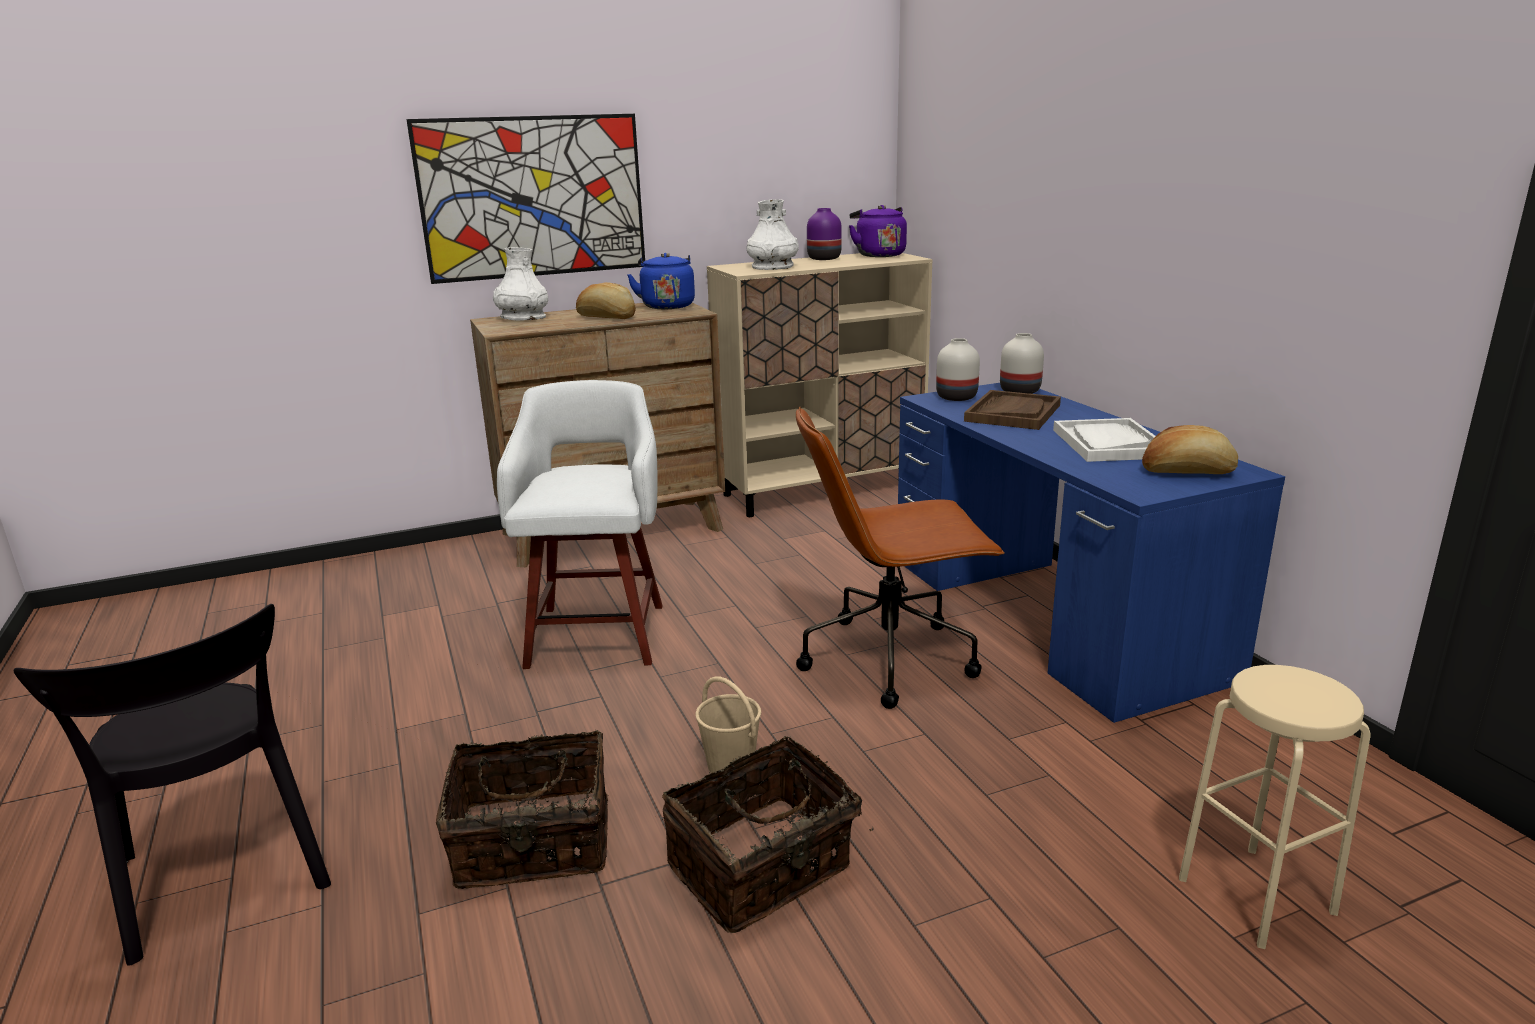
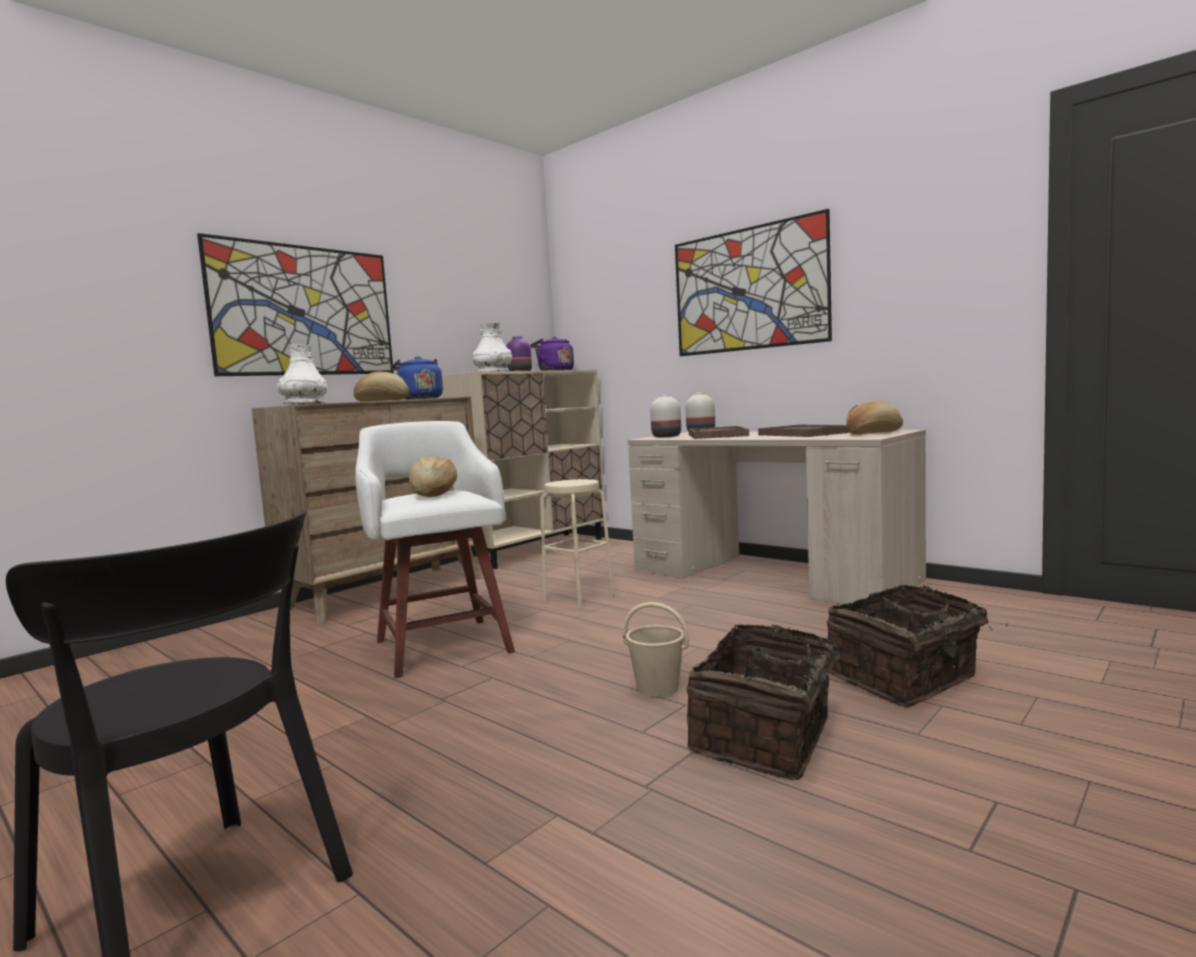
camera: 25 degrees left, 15 degrees down
(534, 846) = (548, 780): basket -> basket (905, 678)
(581, 480) = (433, 494): none -> bread
(891, 658) = (698, 612): brown office chair -> none
(1049, 614) = (770, 575): blue desk -> beige desk
(1108, 443) = (803, 434): white tray -> brown tray
(1110, 191) = (748, 289): none -> picture
(1256, 895) = (1080, 661): beige stool -> beige stool (578, 597)

